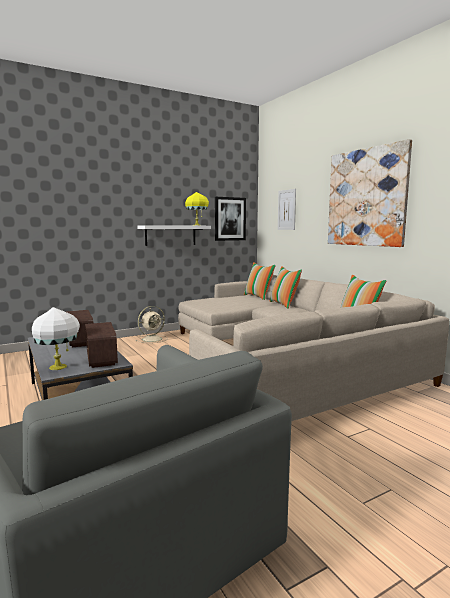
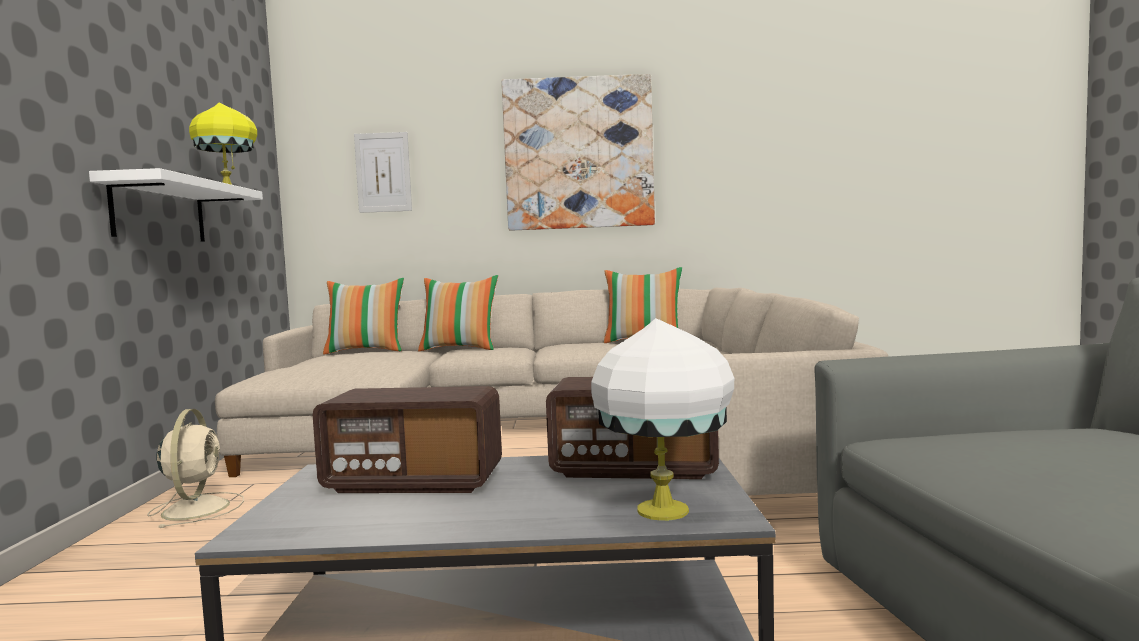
camera: 60 degrees left, 5 degrees down
(230, 219) = (248, 185): picture -> none

